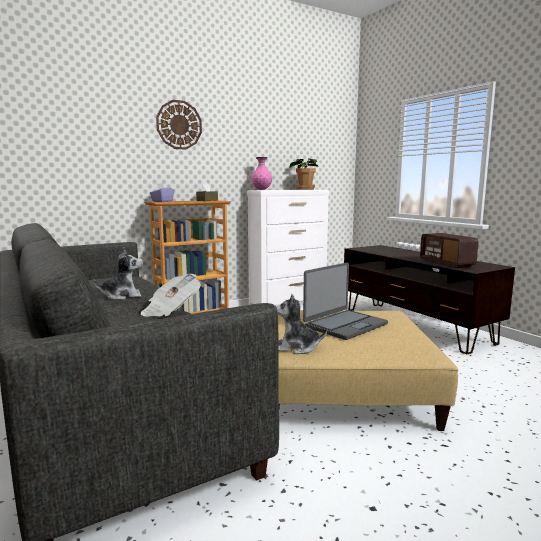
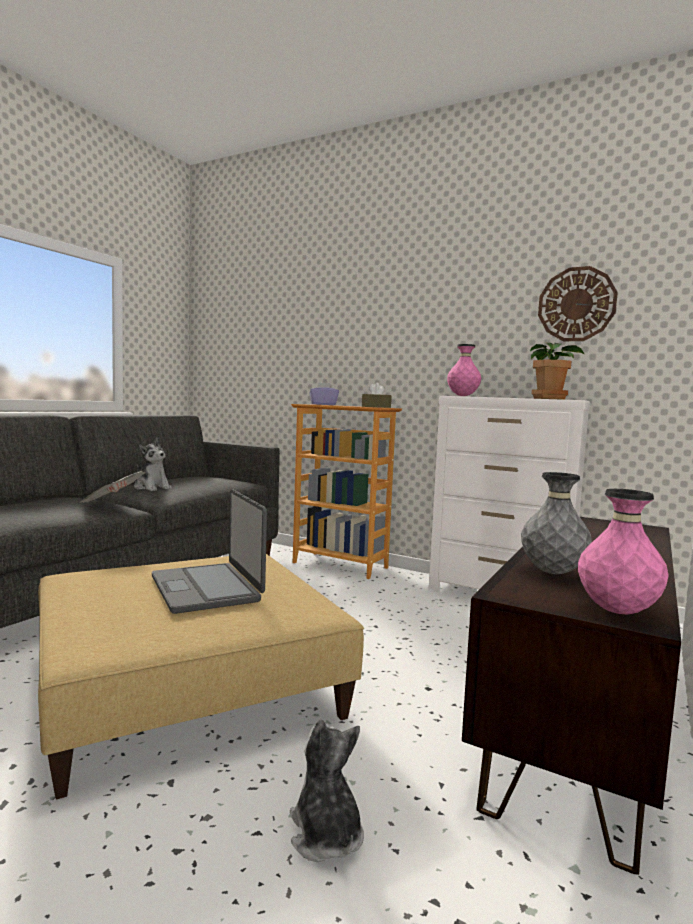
camera: 60 degrees right, 5 degrees down
(179, 125) = (366, 310): wall clock -> wall clock (576, 304)
(297, 348) = (98, 578): plush toy -> plush toy (325, 835)
(345, 325) = (207, 588): laptop -> laptop turned 45 degrees clockwise
(446, 263) = (552, 573): radio -> grey vase
(491, 266) = (617, 612): none -> pink vase

